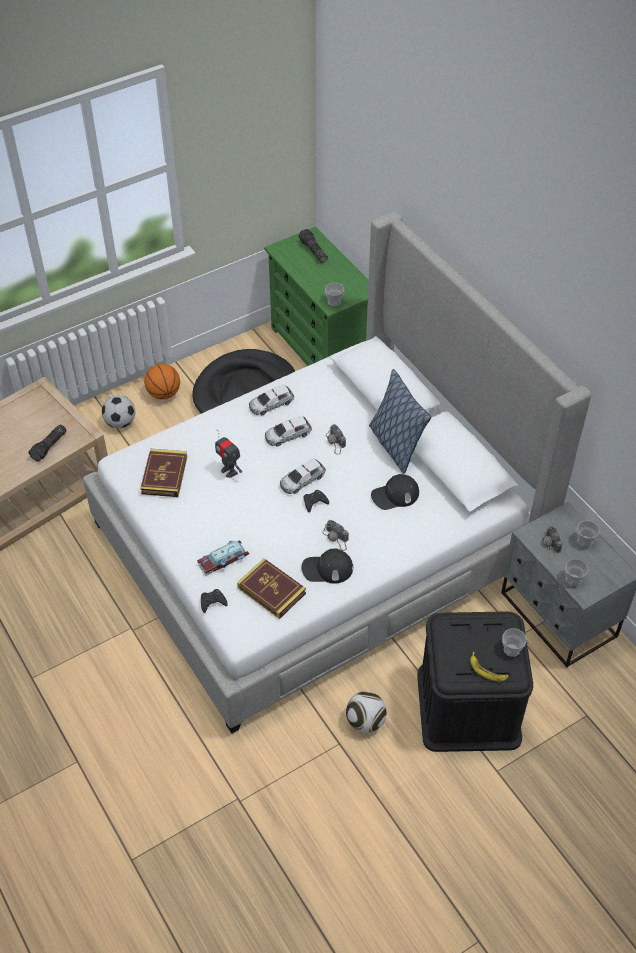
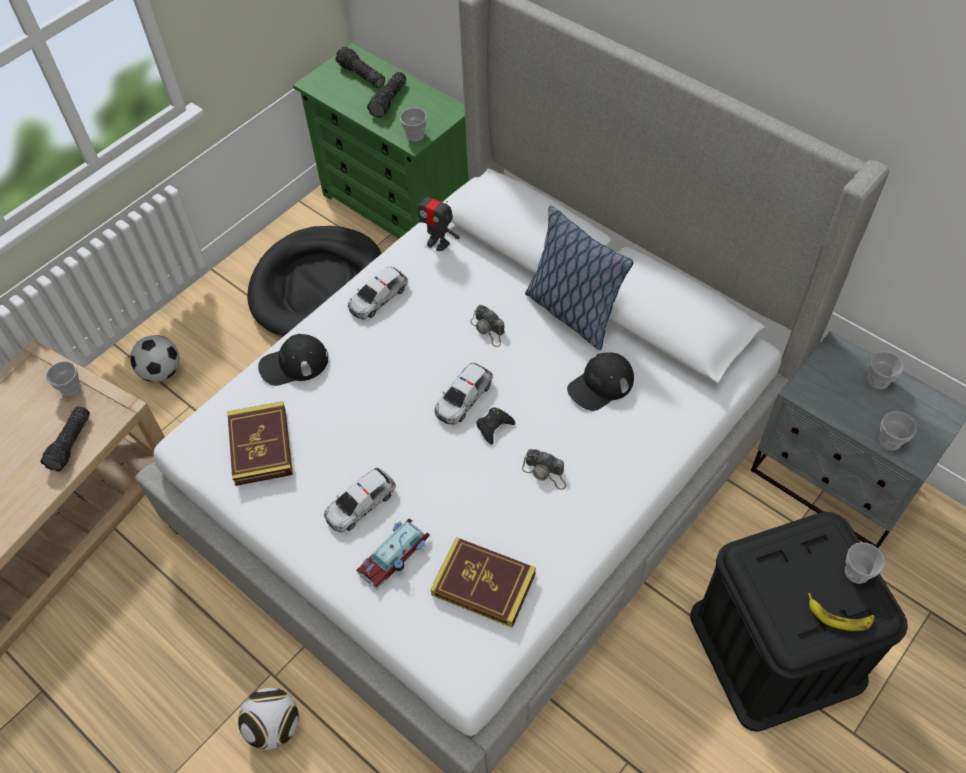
camera: 15 degrees left, 5 degrees up
(59, 413) = (71, 388): none -> cup
(164, 394) = (209, 316): basketball -> none
(212, 602) = (402, 630): black game controller -> none
(229, 471) = (354, 413): toy robot -> toy robot (438, 243)
(287, 435) = (418, 336): toy car -> toy car (360, 504)
(326, 274) = (389, 101): none -> flashlight
(327, 569) = (551, 525): black cap -> black cap (294, 364)
(365, 722) = (650, 716): football -> football (274, 727)
(550, 545) = (837, 399): camera -> none

